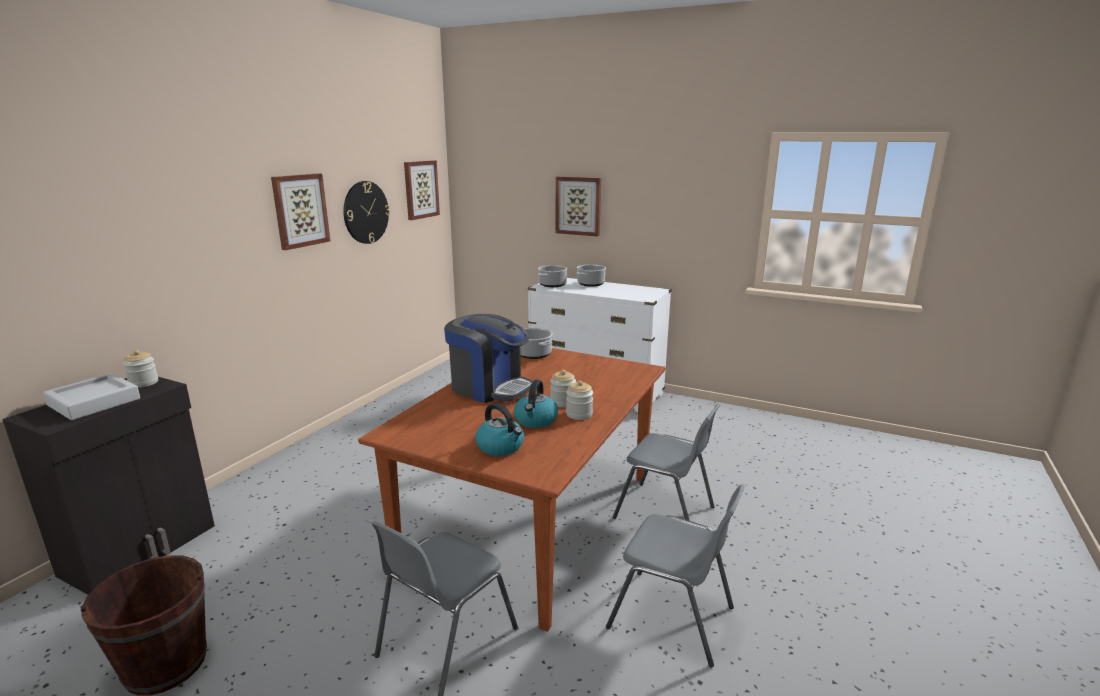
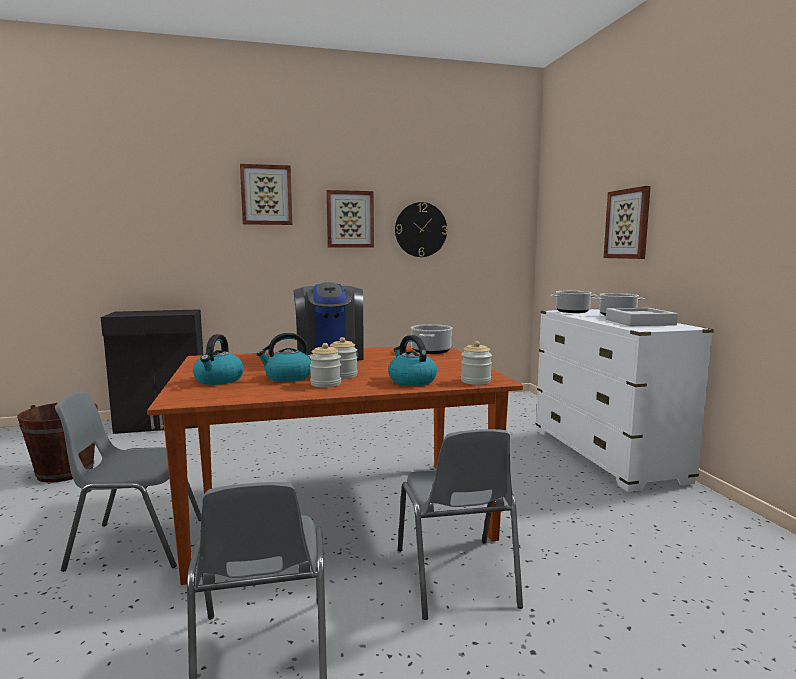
camera: 50 degrees right, 10 degrees down
(94, 402) = (149, 312): grey tray -> grey tray (639, 322)
(143, 383) = (185, 311): jar -> jar (475, 381)
(420, 189) = (494, 217): picture -> picture (266, 195)
(612, 388) = (411, 381): none -> kettle

